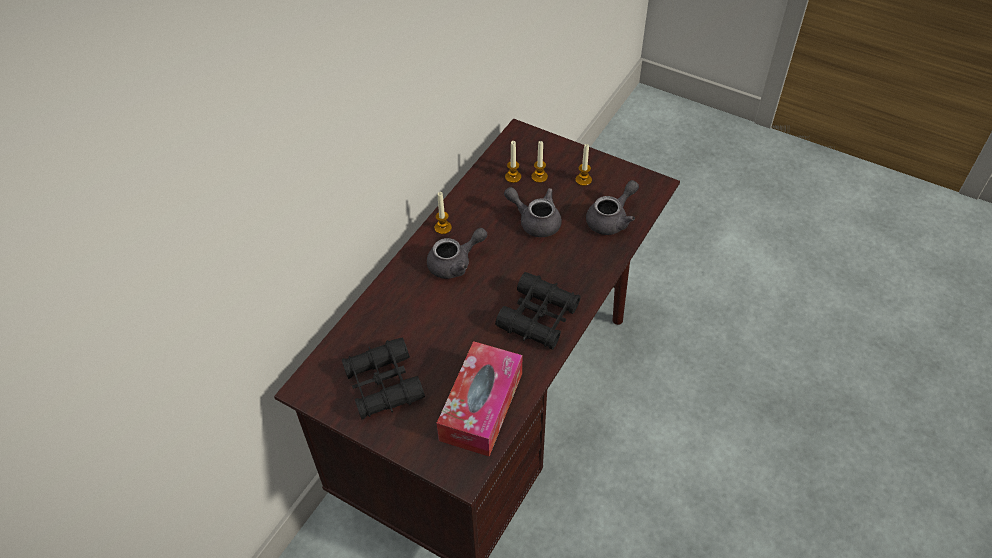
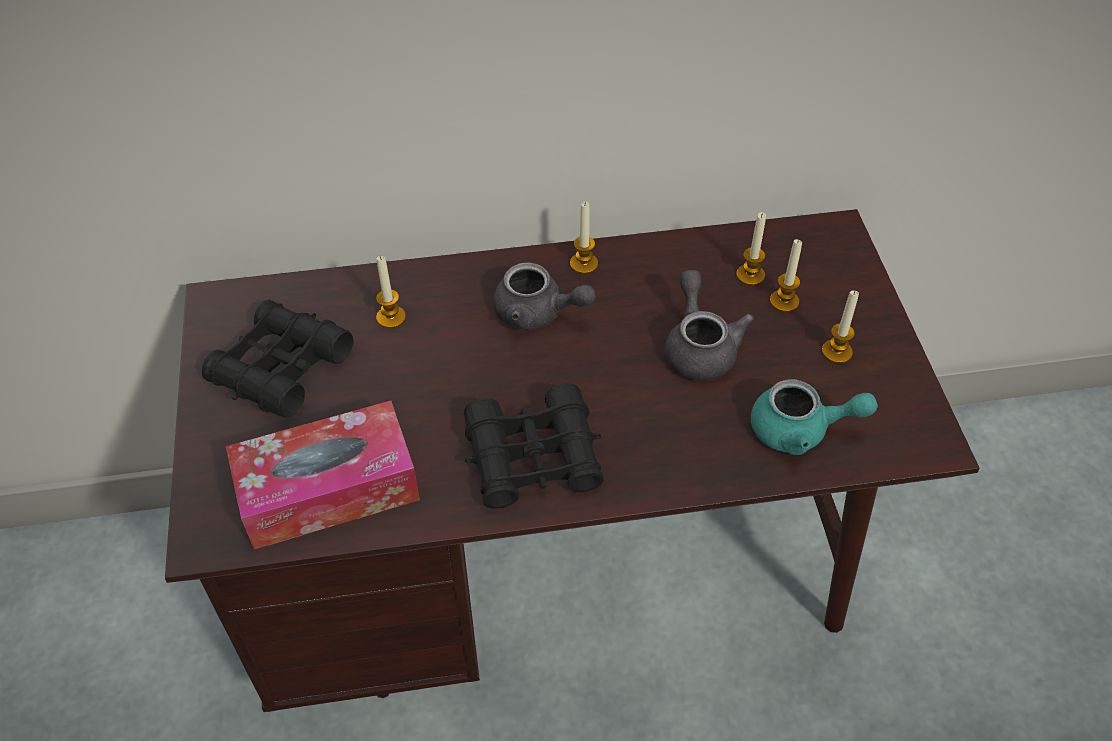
camera: 50 degrees right, 0 degrees up
(397, 320) = (391, 317): none -> candle
(611, 219) = (800, 430): grey teapot -> turquoise teapot

